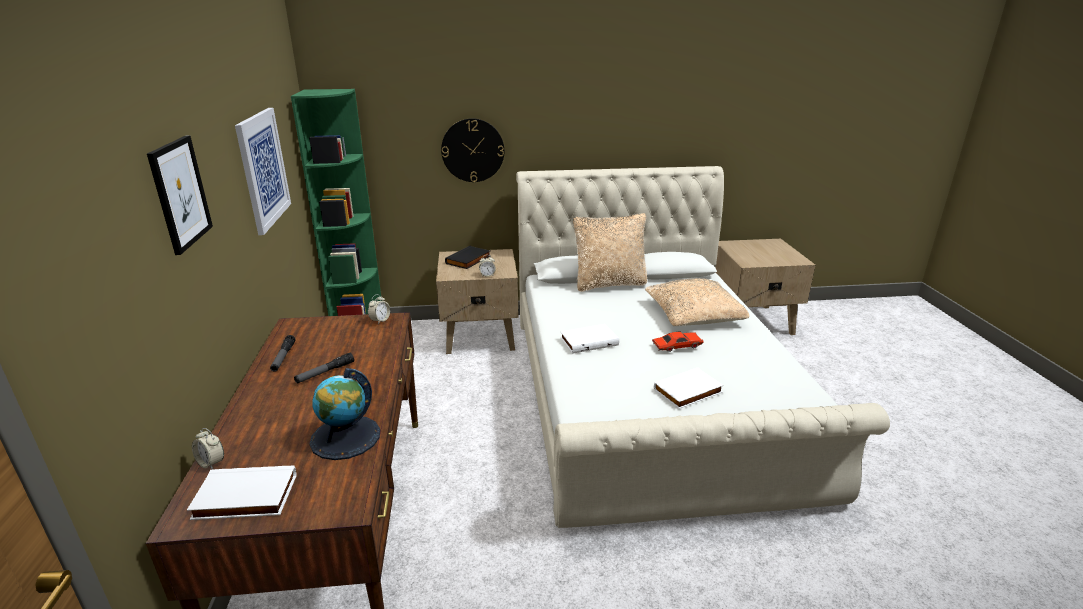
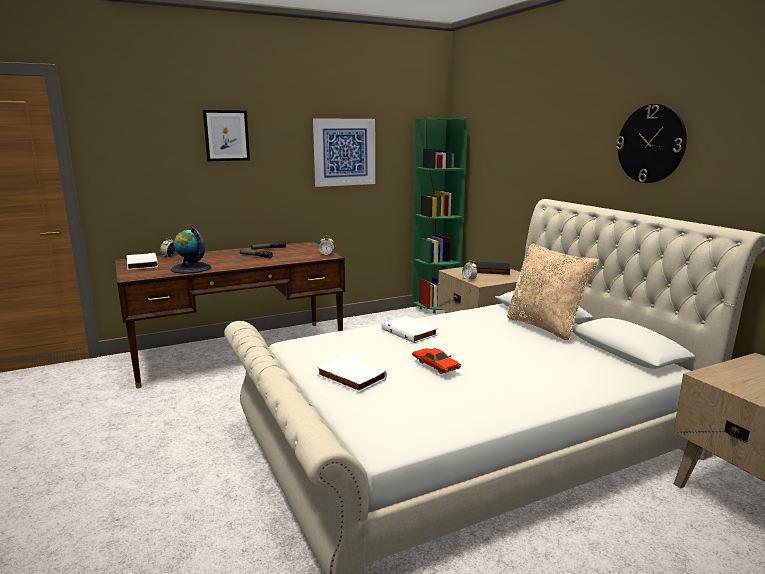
camera: 70 degrees right, 10 degrees down
(473, 150) = (526, 175): wall clock -> wall clock (651, 144)
(695, 314) = (529, 371): beige pillow -> none

